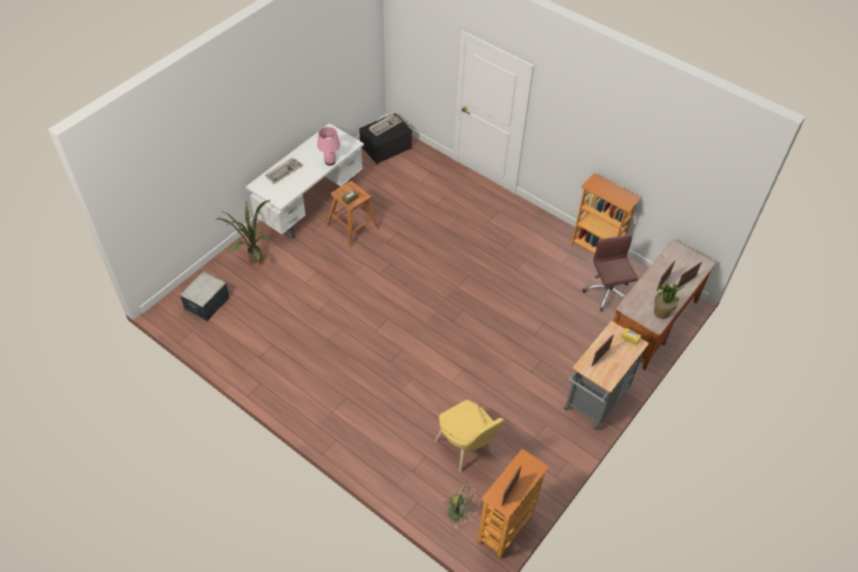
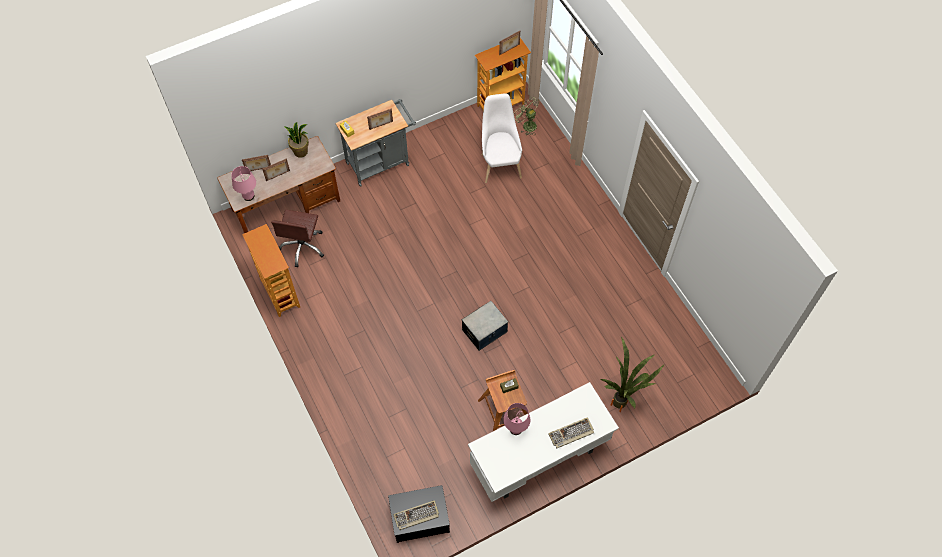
camera: 155 degrees left, 10 degrees up
(207, 303) = (678, 373): storage box -> storage box (484, 331)
(467, 449) = (500, 163): yellow chair -> white chair
(673, 256) = (248, 196): none -> pink table lamp

